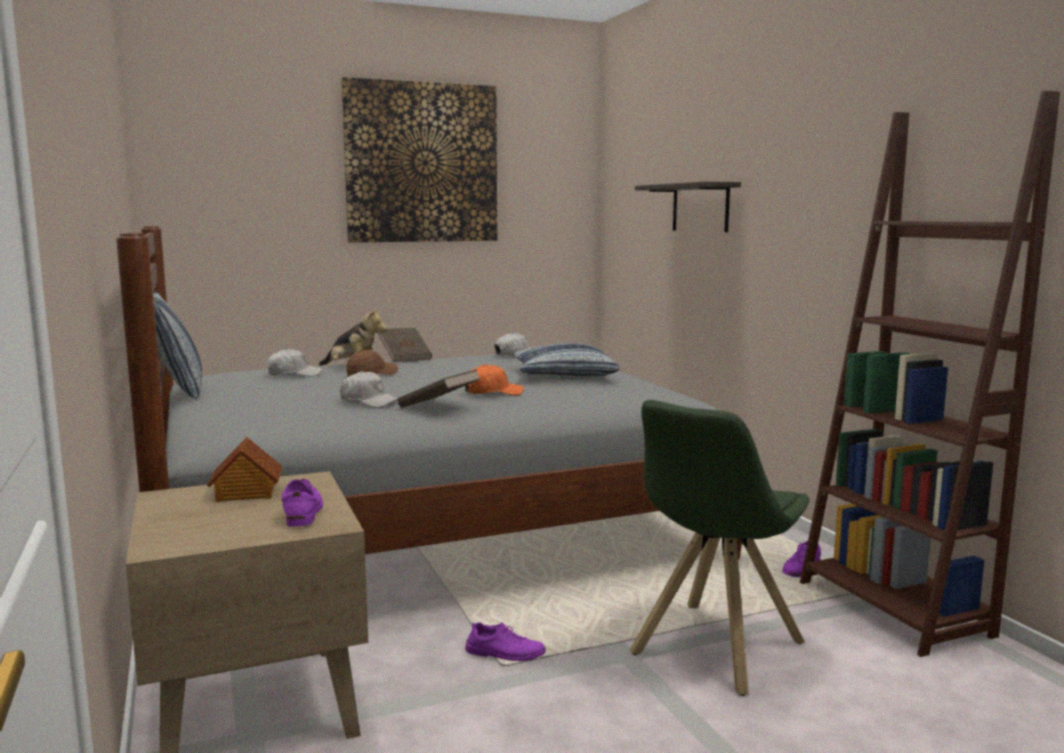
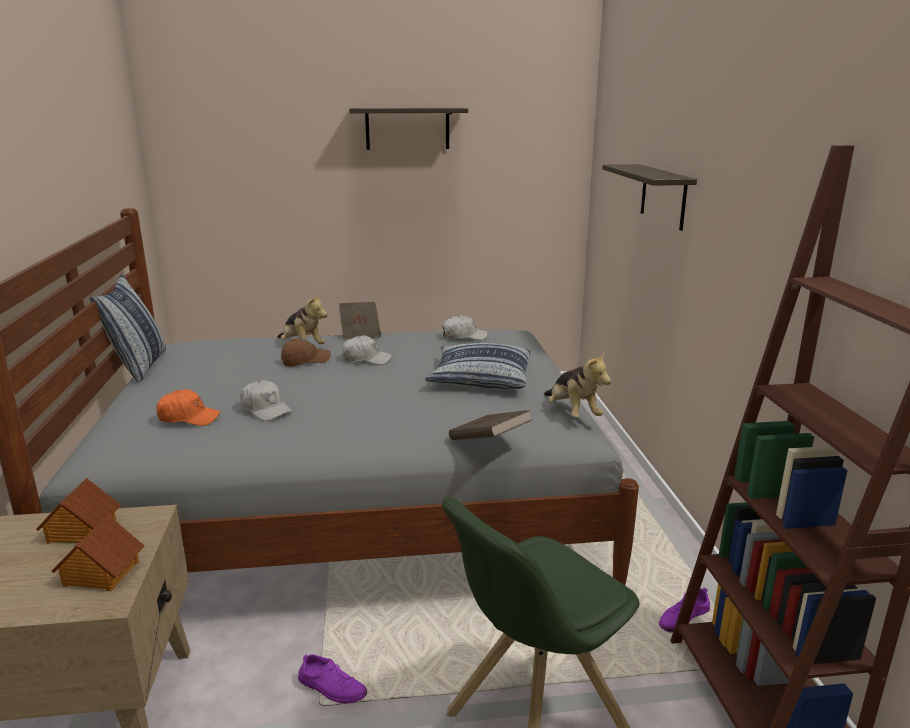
camera: 15 degrees right, 10 degrees up
(294, 374) = (242, 353): white cap -> white cap (366, 359)
(303, 512) = (101, 573): purple shoe -> toy house
(422, 163) = (407, 128): picture -> shelf
(439, 406) = (319, 426): brown book -> brown book (489, 442)
(492, 392) = (387, 406): orange cap -> orange cap (189, 418)
(669, 388) = (572, 413): none -> plush toy

